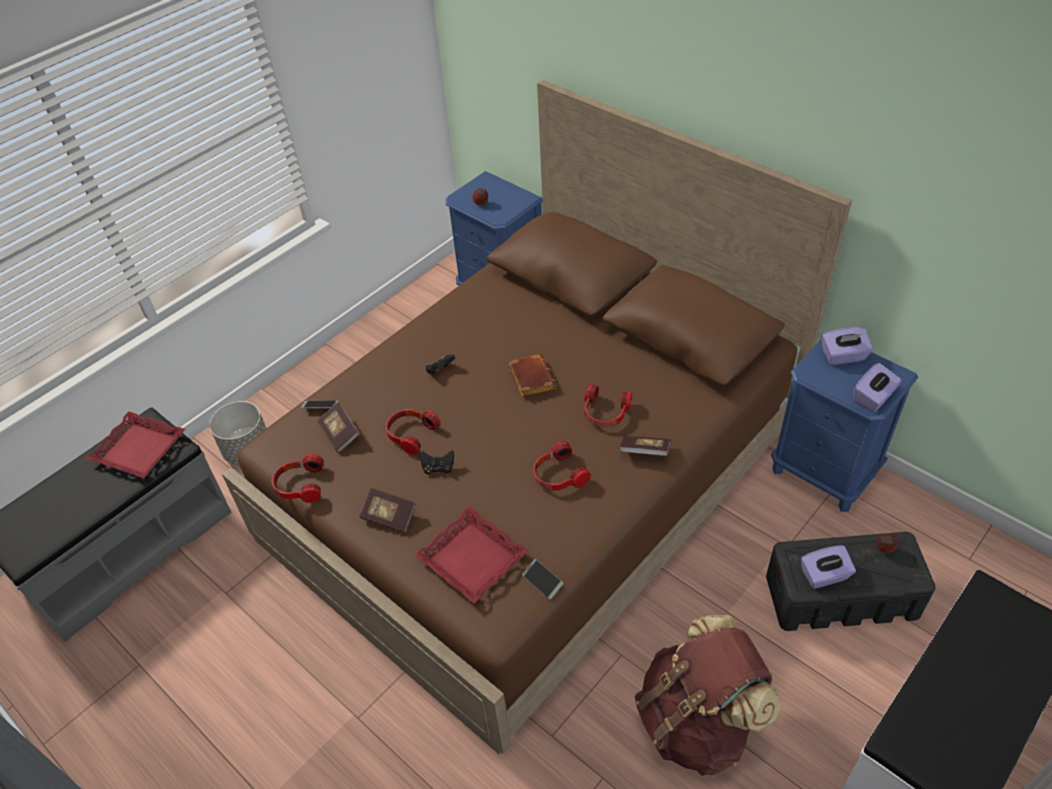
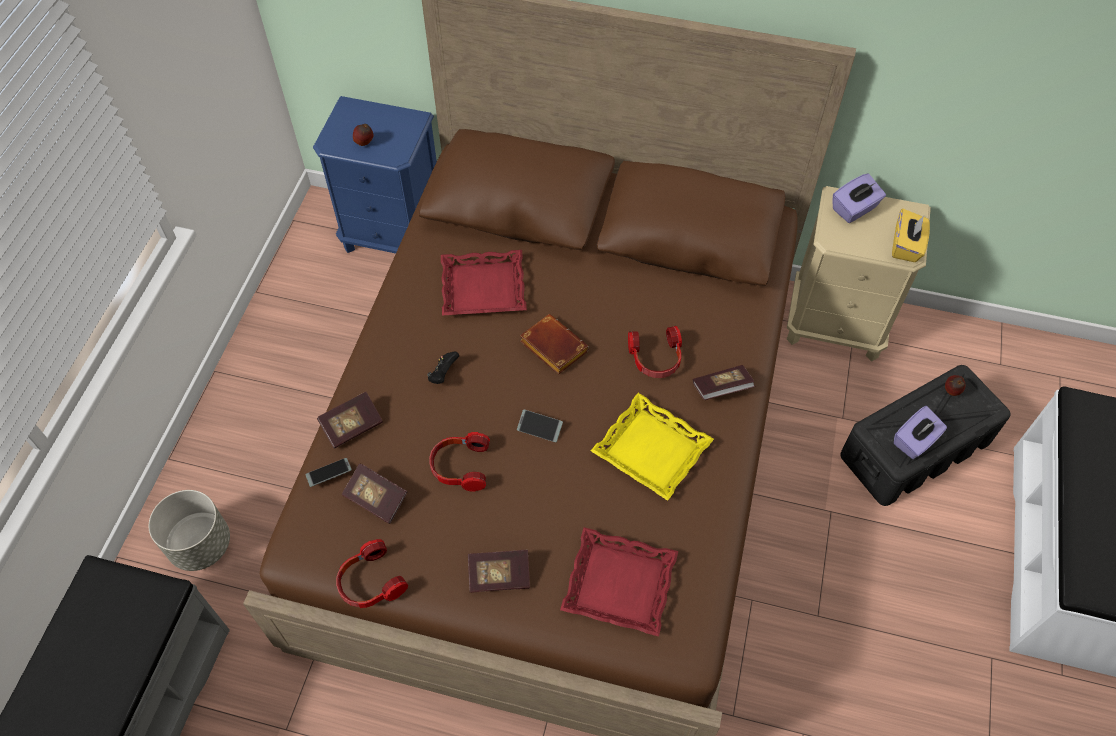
camera: 30 degrees left, 10 degrees up
(138, 450) = (111, 619): red tray -> red tray (483, 289)
(355, 382) = (352, 426): none -> book
(438, 468) = (517, 495): black game controller -> none
(542, 581) = (706, 577): phone -> phone (539, 428)
(558, 475) = (650, 451): headphones -> yellow tray
(697, 721) = (856, 634): brown backpack -> none
(824, 472) = (835, 325): blue nightstand -> beige nightstand
(873, 398) = (906, 246): purple tissue box -> yellow tissue box

